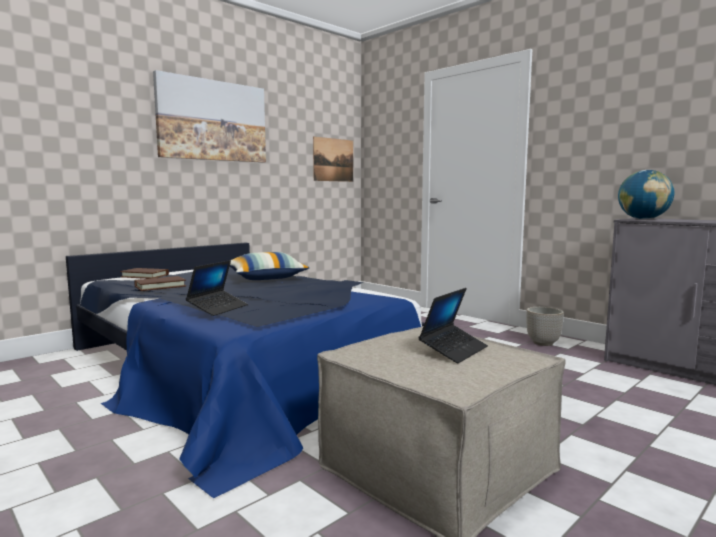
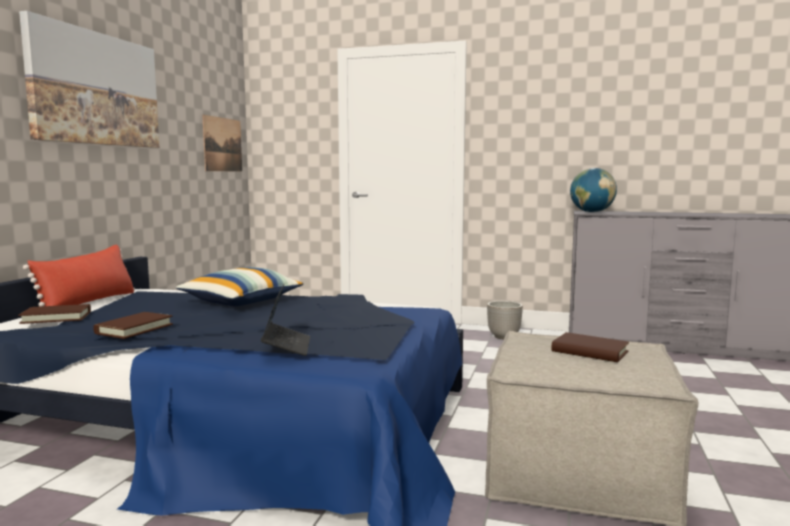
camera: 30 degrees left, 0 degrees up
(188, 270) = (88, 302): none -> red pillow
(453, 350) = (589, 351): laptop -> brown book

